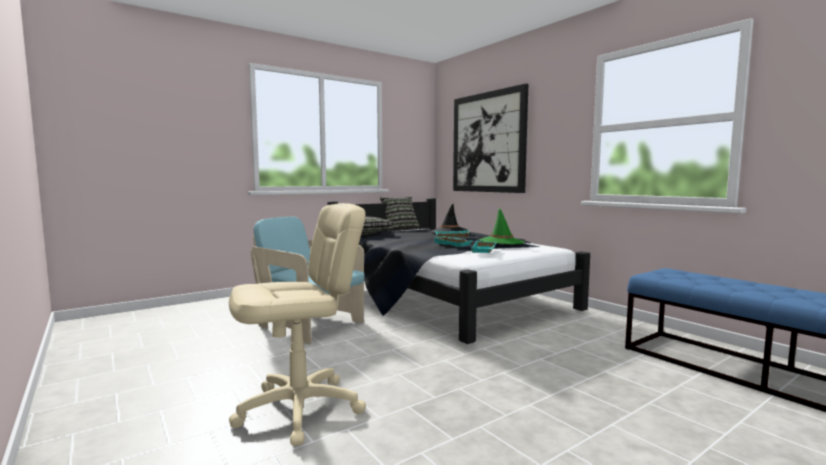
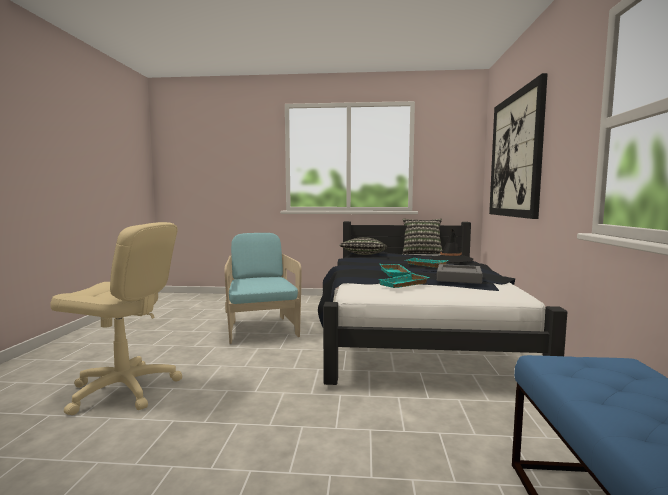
camera: 40 degrees right, 0 degrees up
(501, 242) = (458, 278): green hat -> grey tray

